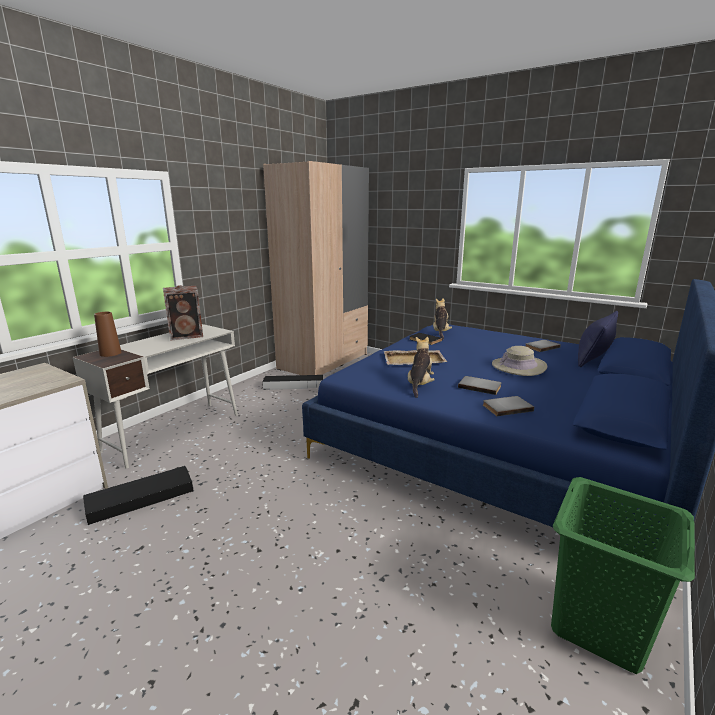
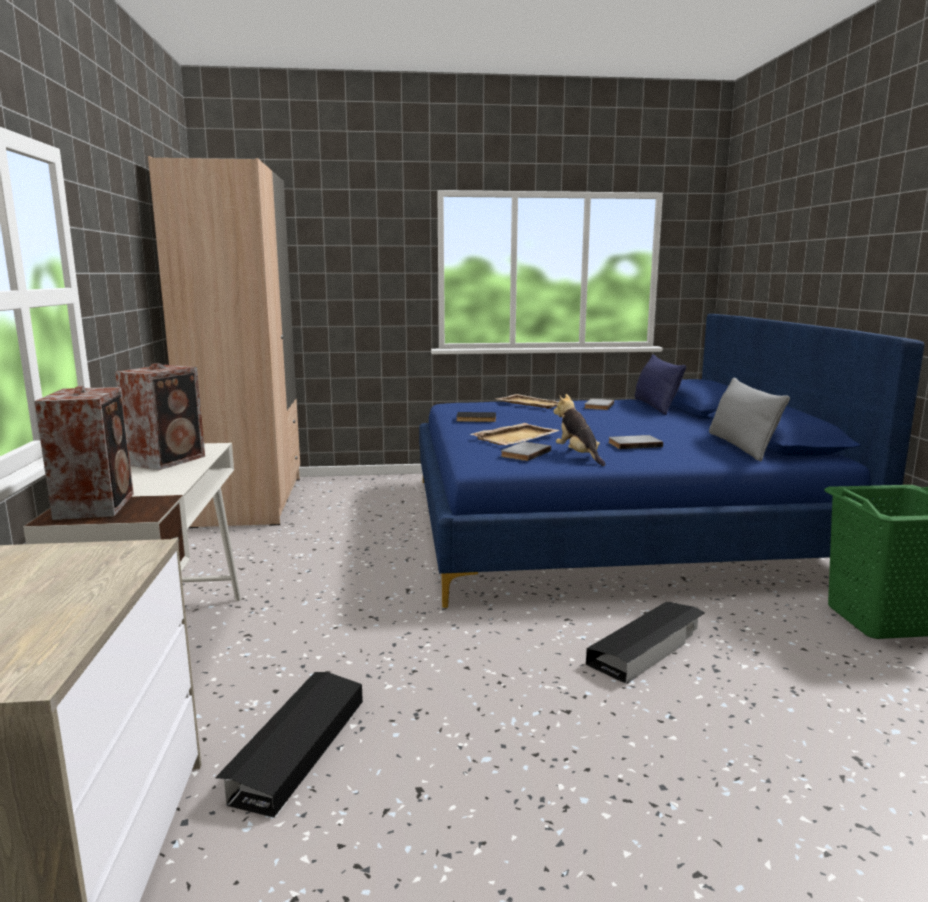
camera: 40 degrees left, 5 degrees down
(110, 353) = (97, 505): brown vase -> speaker
(294, 385) = (260, 540): black storage box -> black storage box (647, 647)
(440, 333) = (472, 410): plush toy -> none
(493, 335) = (531, 403): none -> beige tray
(506, 407) = (692, 453): grey book -> grey book (524, 453)
(518, 366) = (624, 423): beige hat -> none
(570, 413) = (740, 446): none -> grey pillow

